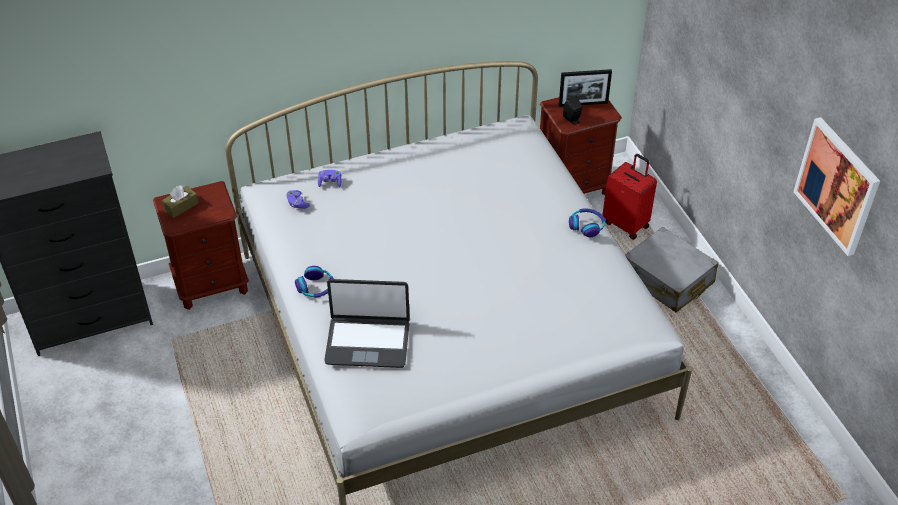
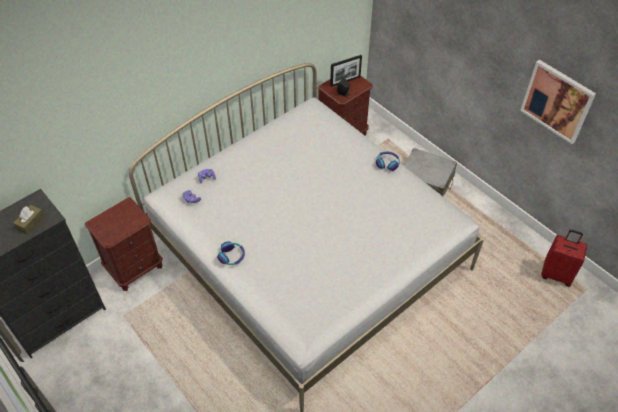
camera: 20 degrees left, 5 degrees up
(181, 206) = (108, 224): brown tissue box -> brown tissue box (31, 223)
(367, 342) = (285, 285): laptop -> none
(626, 224) = (386, 151): red suitcase -> red suitcase (556, 274)

